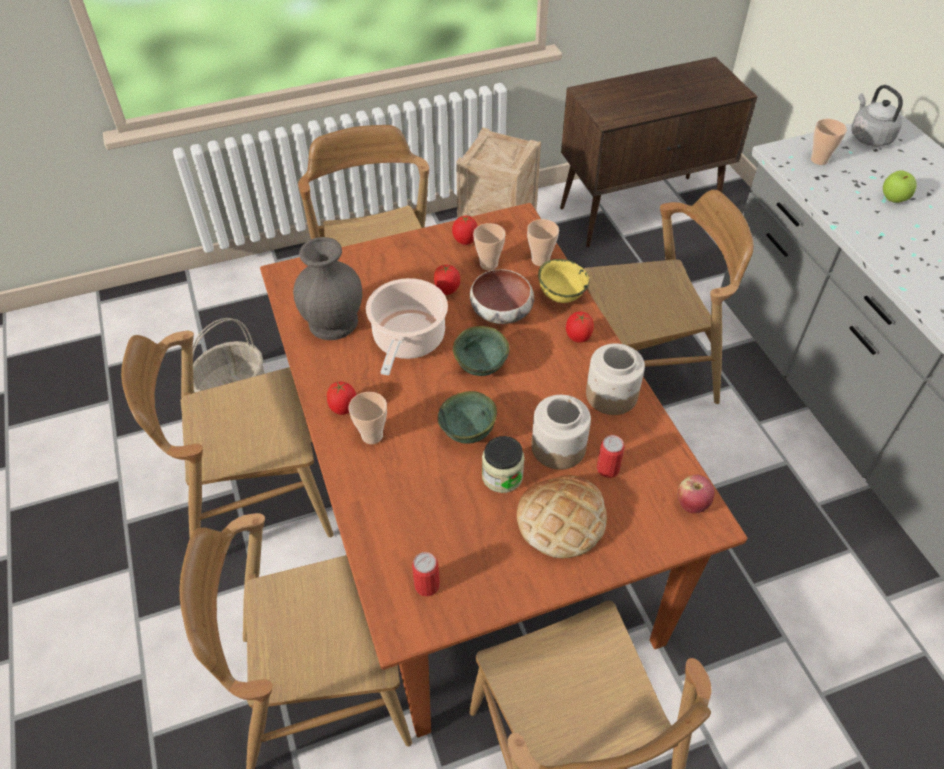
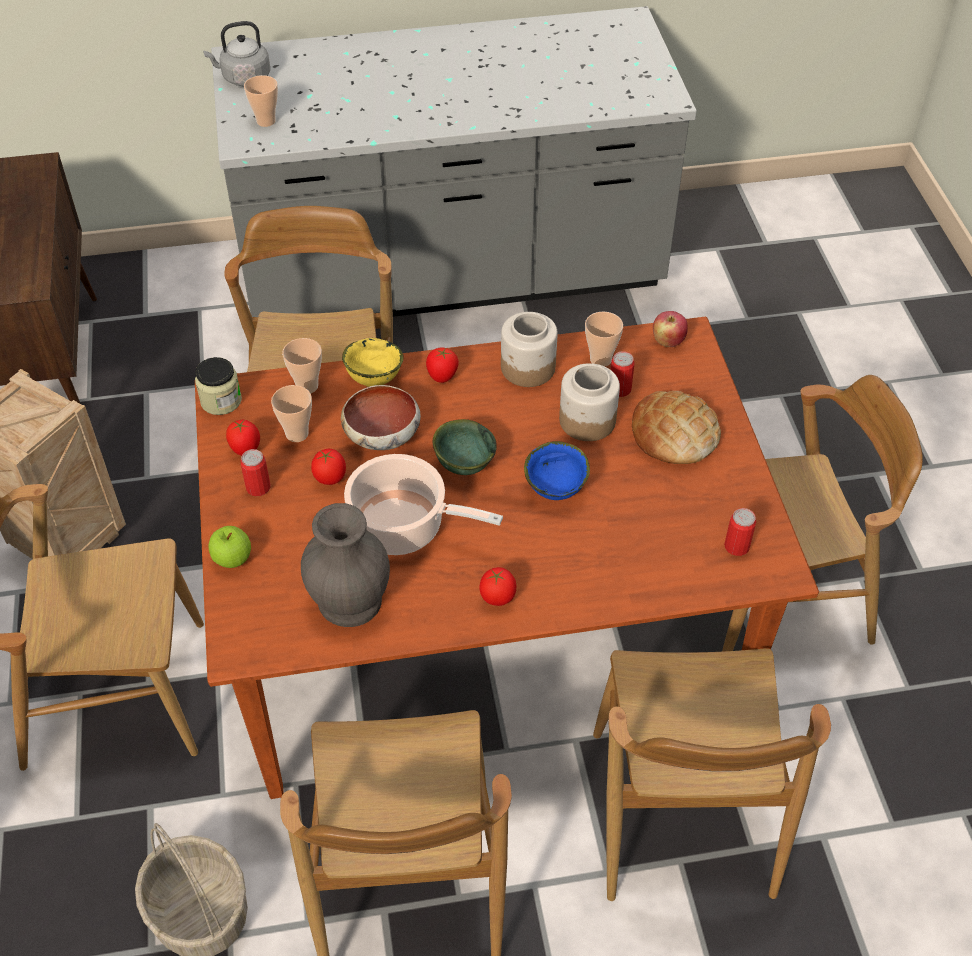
camera: 80 degrees left, 0 degrees up
(372, 435) = (543, 574): cup -> cup (600, 359)
(430, 255) = (258, 487): none -> can
(468, 434) = (557, 489): green bowl -> blue bowl
(502, 476) = (616, 470): jar -> jar (221, 400)
(893, 199) = (348, 93): apple -> apple (232, 559)

